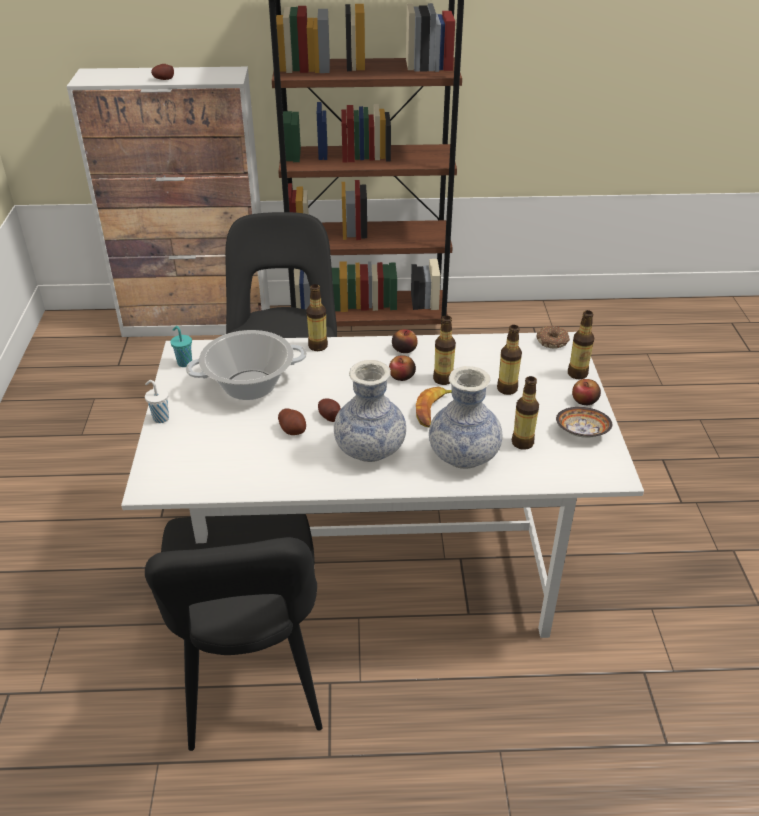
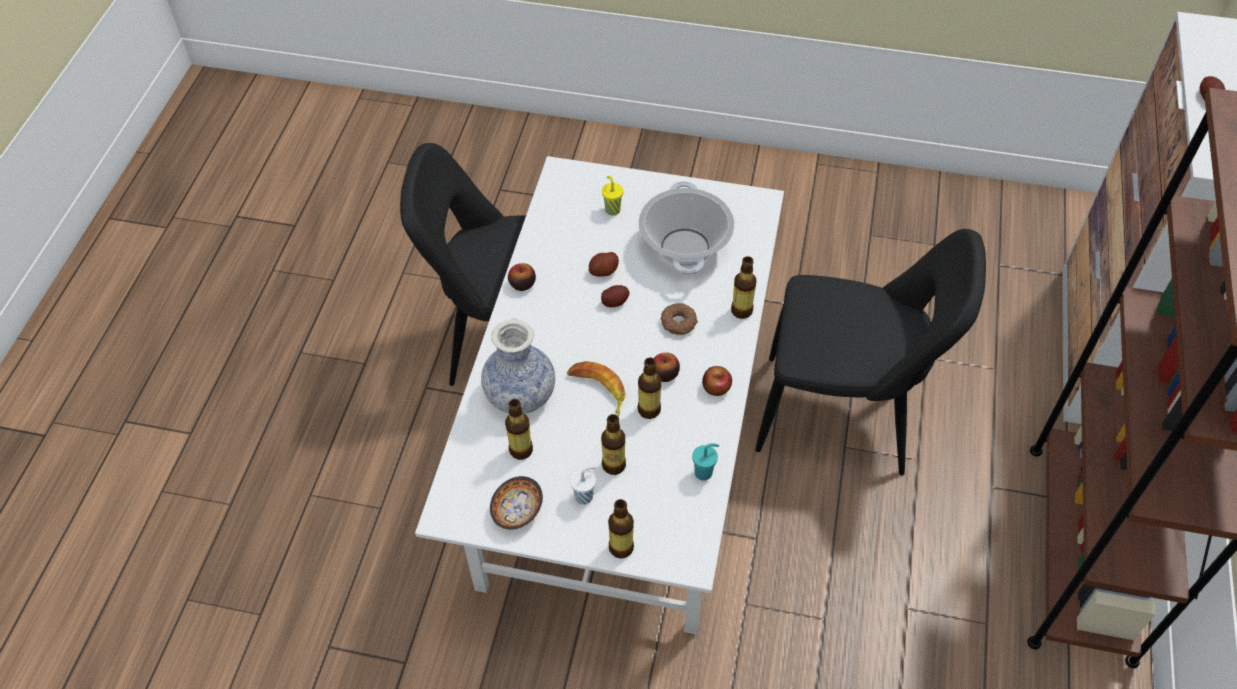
camera: 105 degrees right, 15 degrees up
(160, 418) = (652, 181): white cup -> white cup (585, 496)
(184, 363) = (737, 202): turquoise cup -> turquoise cup (704, 472)
(205, 438) = (612, 209): none -> yellow cup
(370, 449) = (556, 323): vase -> none
(553, 341) = (695, 546): donut -> donut (678, 323)
(584, 400) = (569, 535): apple -> apple (522, 284)

